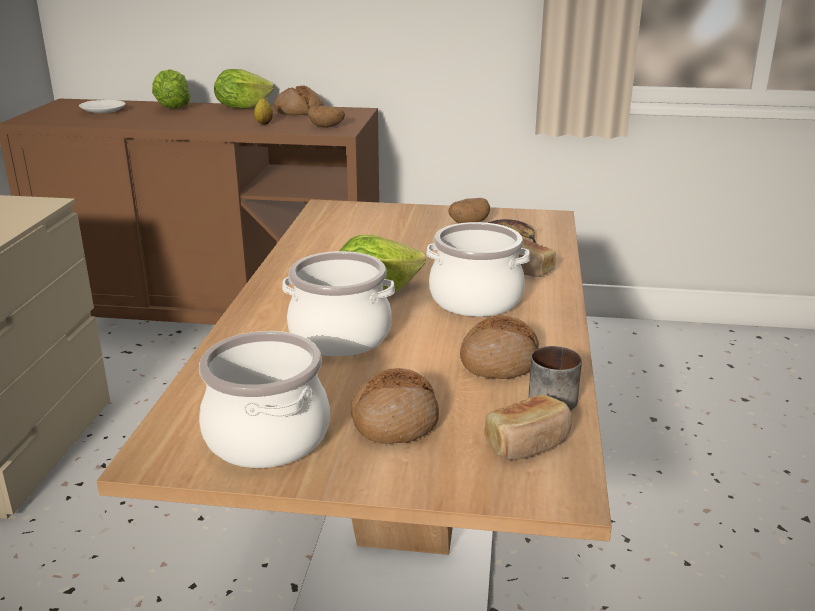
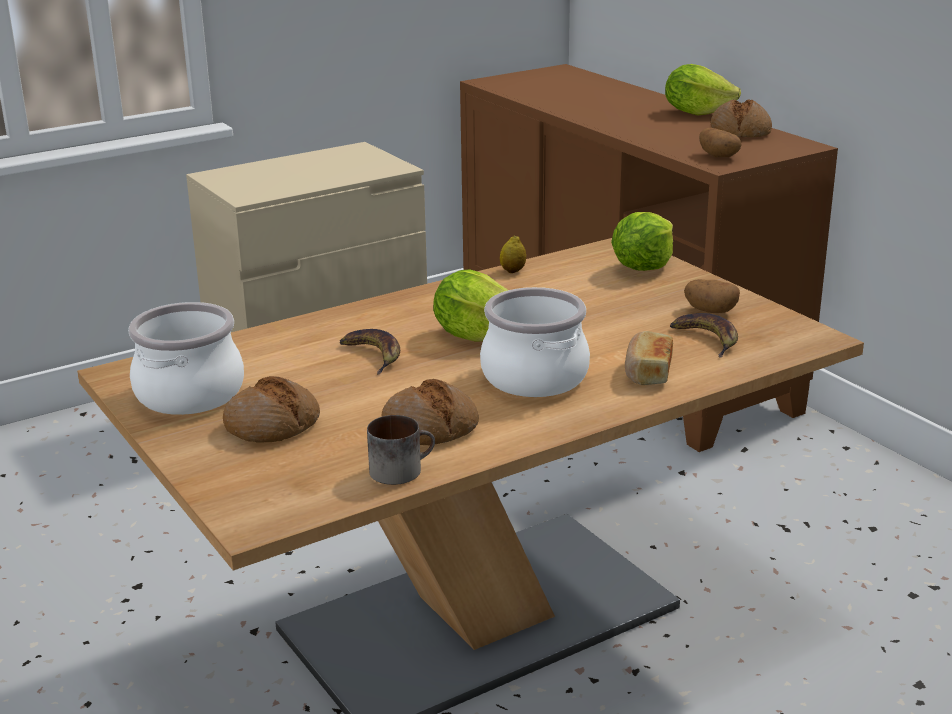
camera: 50 degrees right, 0 degrees up
(102, 111) = (566, 87): white plate -> none
(172, 108) = (632, 97): lettuce -> lettuce (643, 266)
(264, 123) = (669, 136): lemon -> lemon (513, 271)
(340, 336) = (373, 355): cooking pot -> banana
(528, 443) = (308, 485): bread -> none

